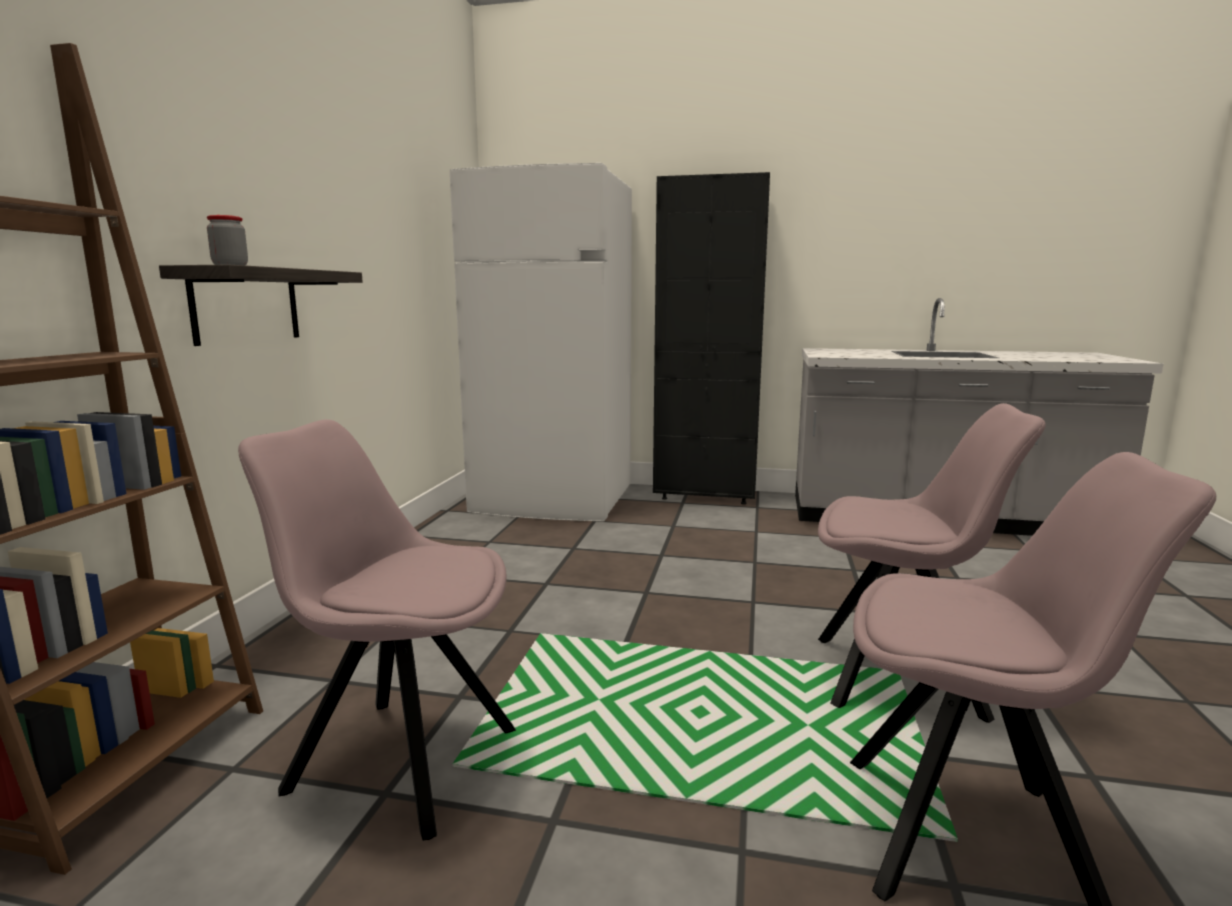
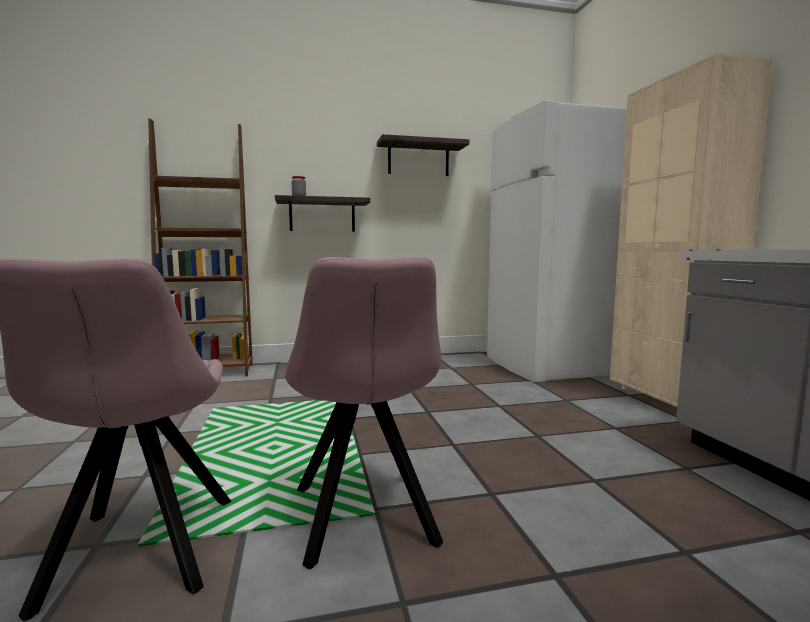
camera: 65 degrees right, 5 degrees down
(361, 197) = (418, 159): none -> shelf
(401, 760) = (217, 401): pink chair -> none
(705, 496) = (666, 399): black cabinet -> beige cabinet

